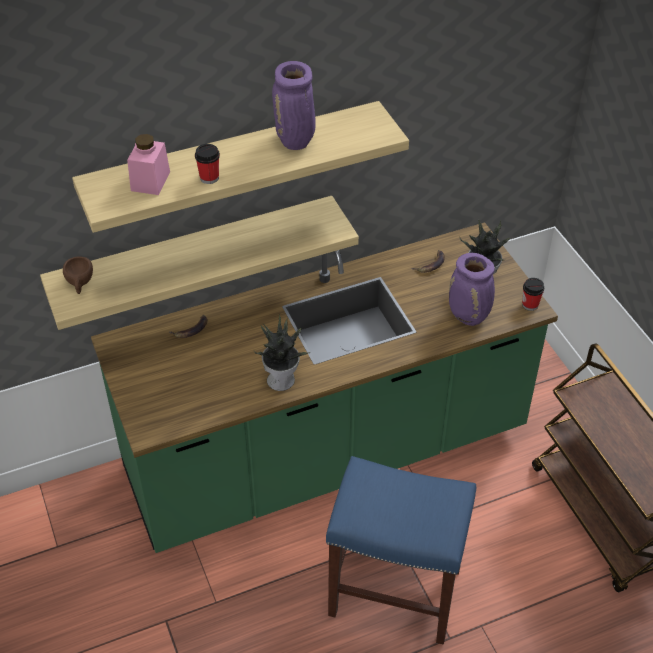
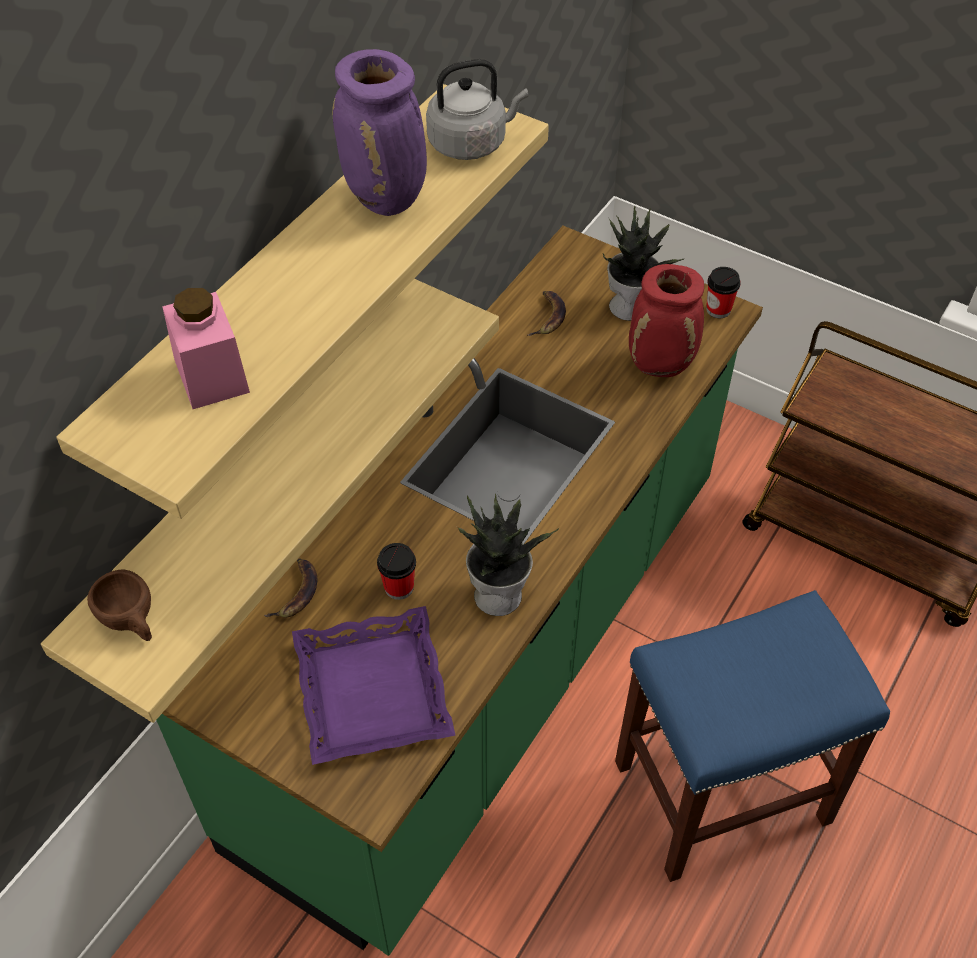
camera: 35 degrees left, 5 degrees up
(186, 389) = (371, 691): none -> purple tray
(209, 178) = (307, 321): cup -> cup (399, 587)
(361, 133) = (471, 143): none -> grey kettle
(469, 317) = (661, 365): purple vase -> red vase

